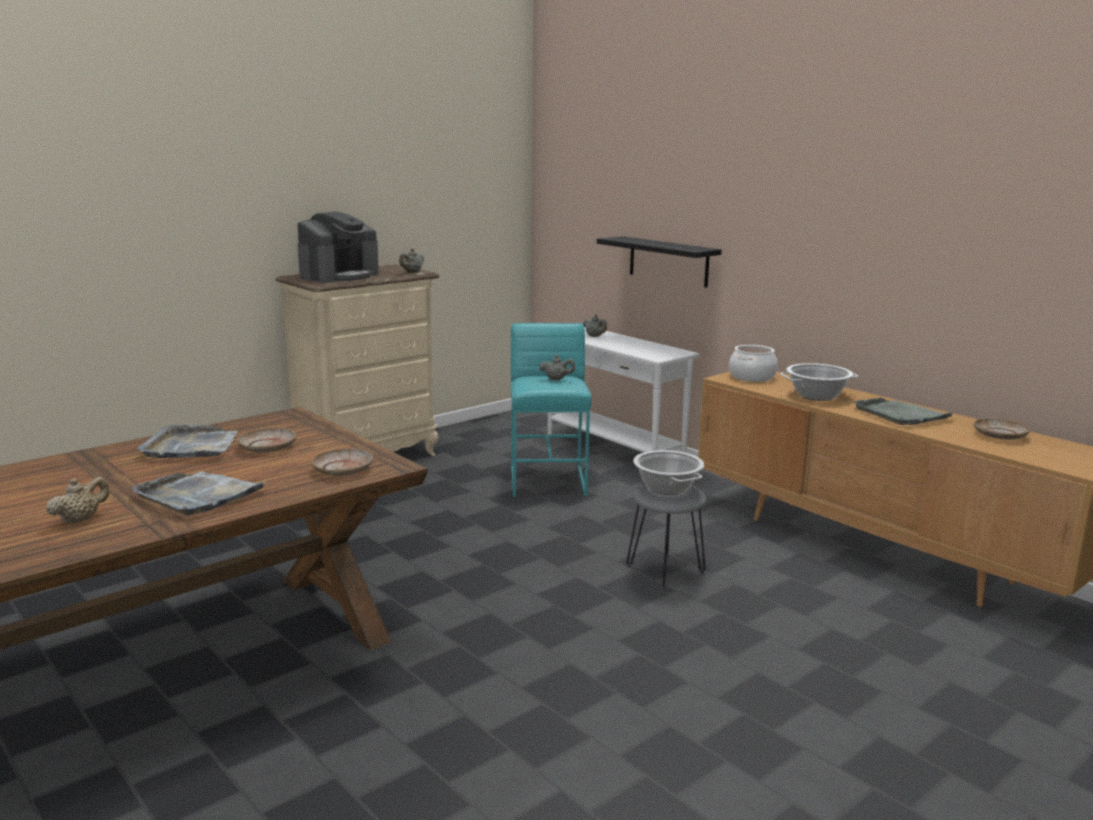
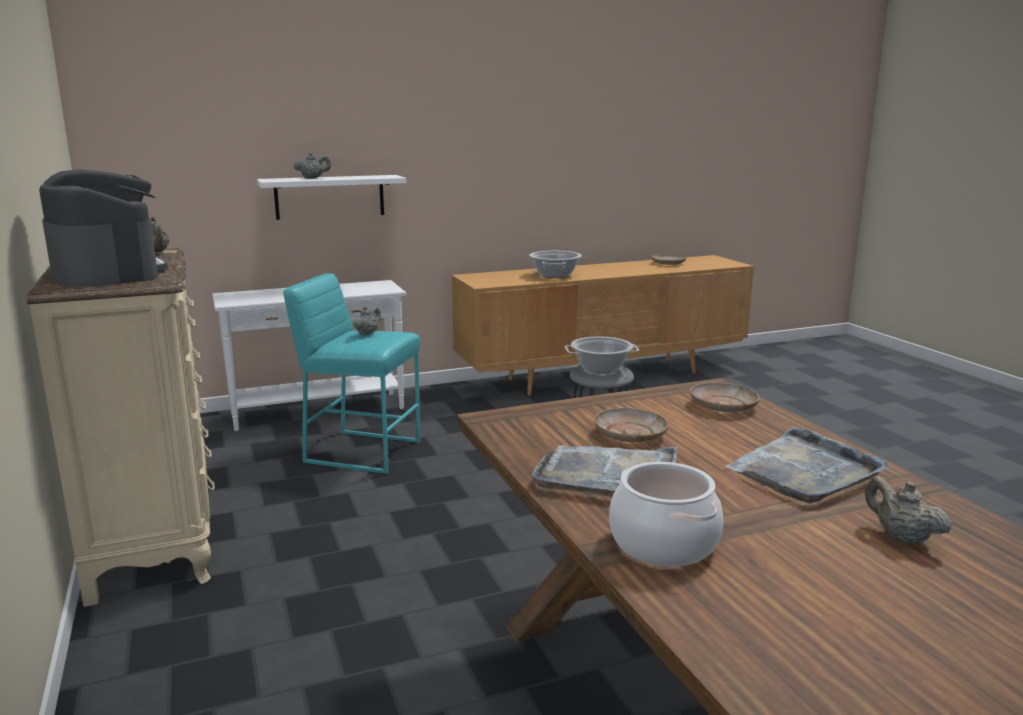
camera: 70 degrees left, 0 degrees up
(595, 336) = (274, 295): grey teapot -> grey teapot (313, 178)
(668, 261) = (330, 197): black shelf -> white shelf
(752, 377) = (487, 279): cooking pot -> cooking pot (662, 543)
(901, 414) = (614, 269): grey tray -> none

